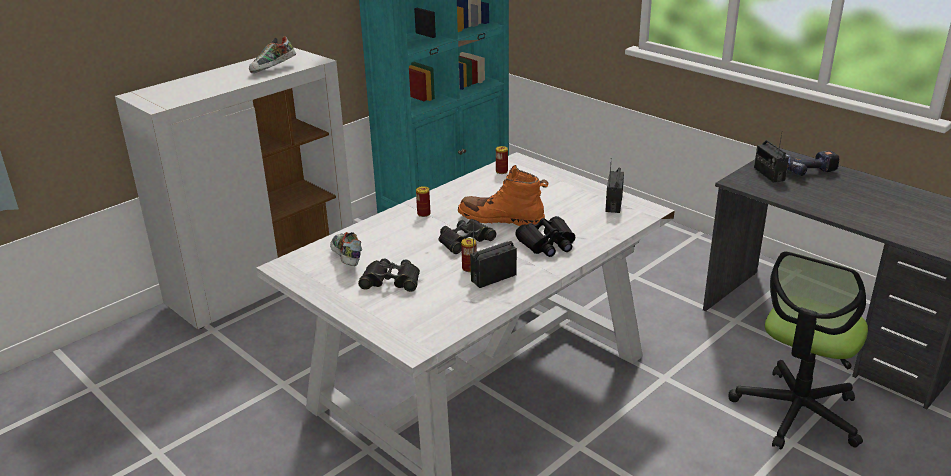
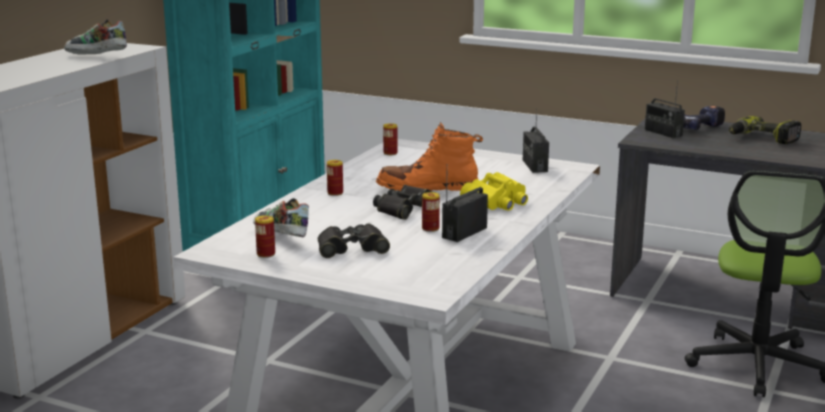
camera: 20 degrees left, 10 degrees down
(273, 69) = (96, 56): shoe -> shoe turned 75 degrees clockwise
(322, 276) = (266, 254): none -> can
(547, 244) = (496, 202): black binoculars -> yellow binoculars
(863, 195) = (762, 139): none -> power drill

